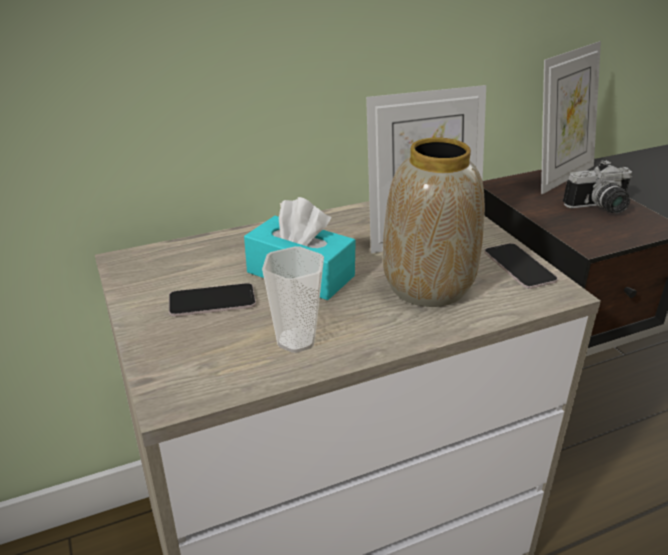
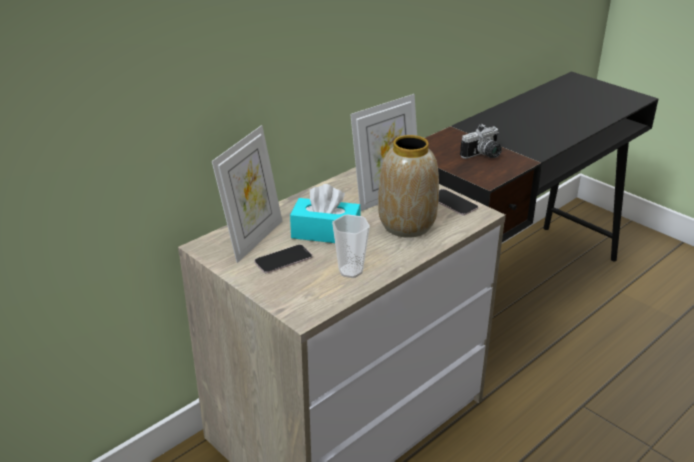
camera: 20 degrees left, 0 degrees up
(559, 176) = (449, 136): picture frame -> picture frame (253, 239)

